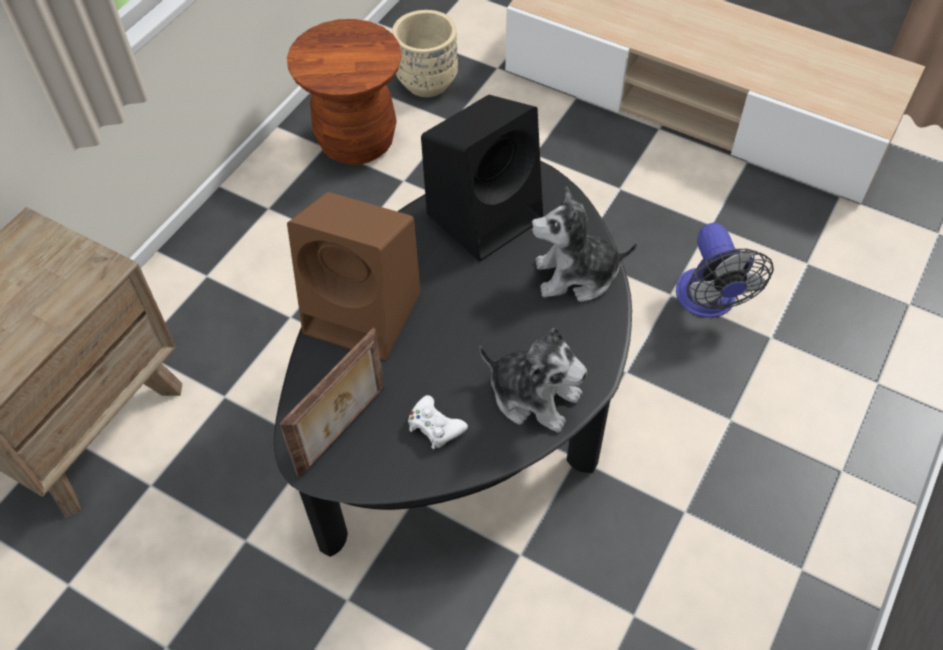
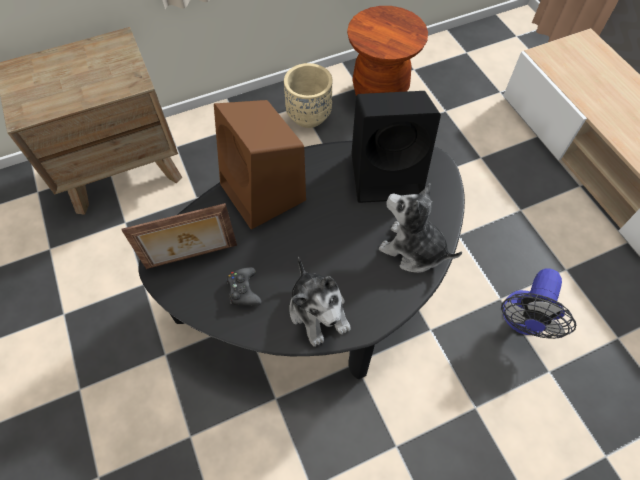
camera: 35 degrees right, 5 degrees up
(427, 82) = (449, 79): beige planter -> beige planter (309, 116)
(435, 427) = (243, 290): white game controller -> black game controller

